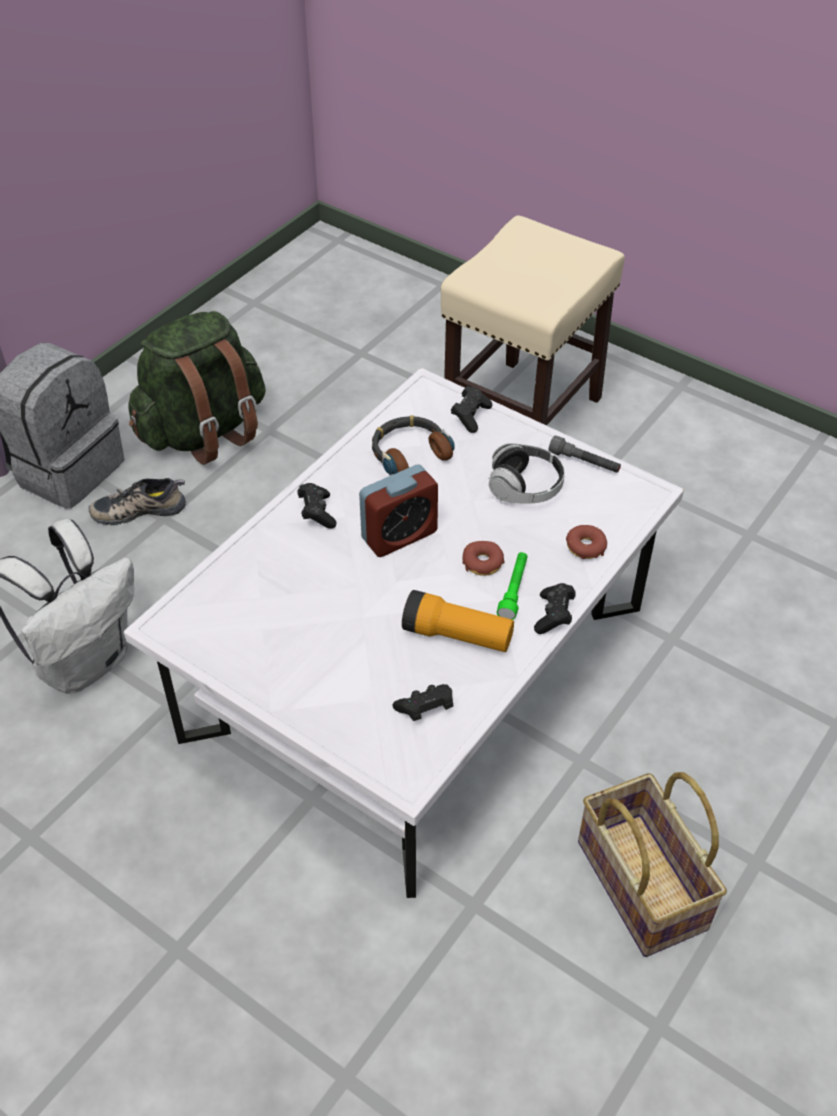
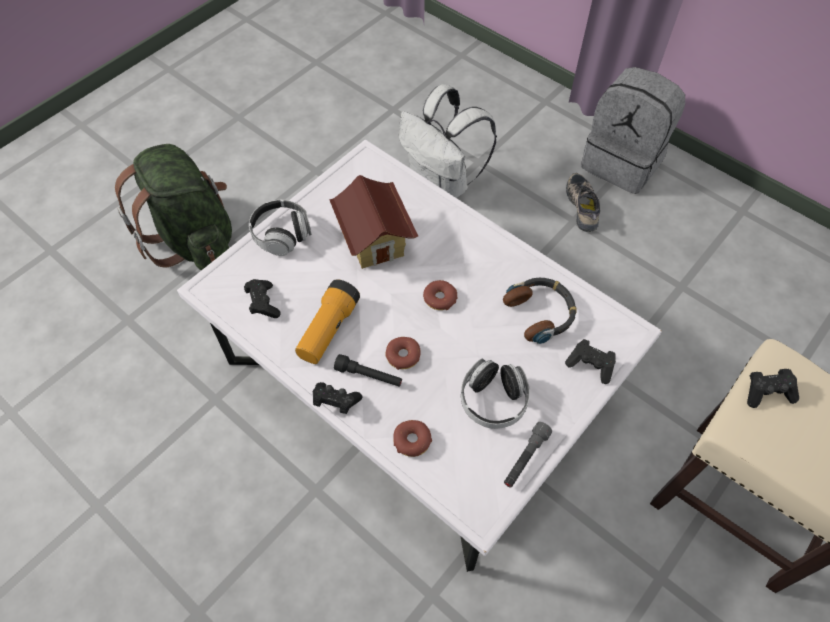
camera: 95 degrees right, 10 degrees up
(204, 432) = (673, 242): green backpack -> green backpack (194, 239)
(308, 706) = (282, 235): none -> headphones
(316, 602) = (375, 242): none -> toy house
(317, 513) = (469, 245): black game controller -> black game controller (767, 392)
(399, 535) = (439, 298): alarm clock -> donut
(514, 590) = (369, 376): green flashlight -> black flashlight
(639, 885) = (202, 513): basket -> none

